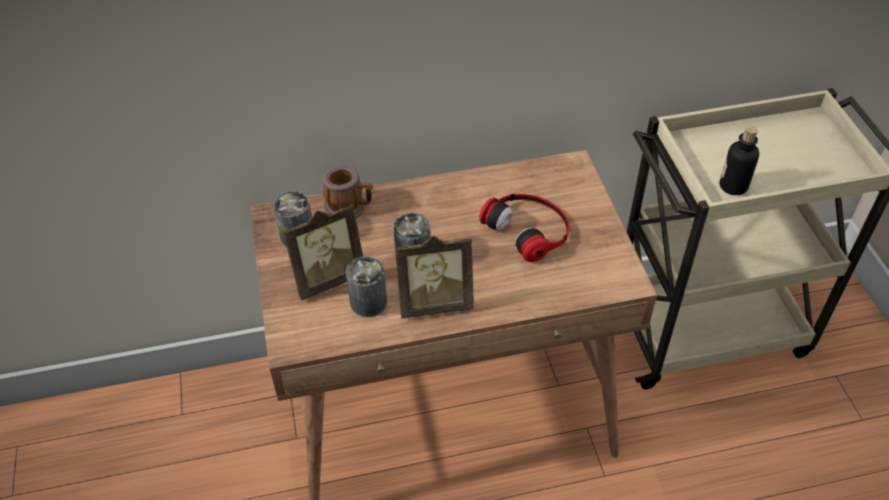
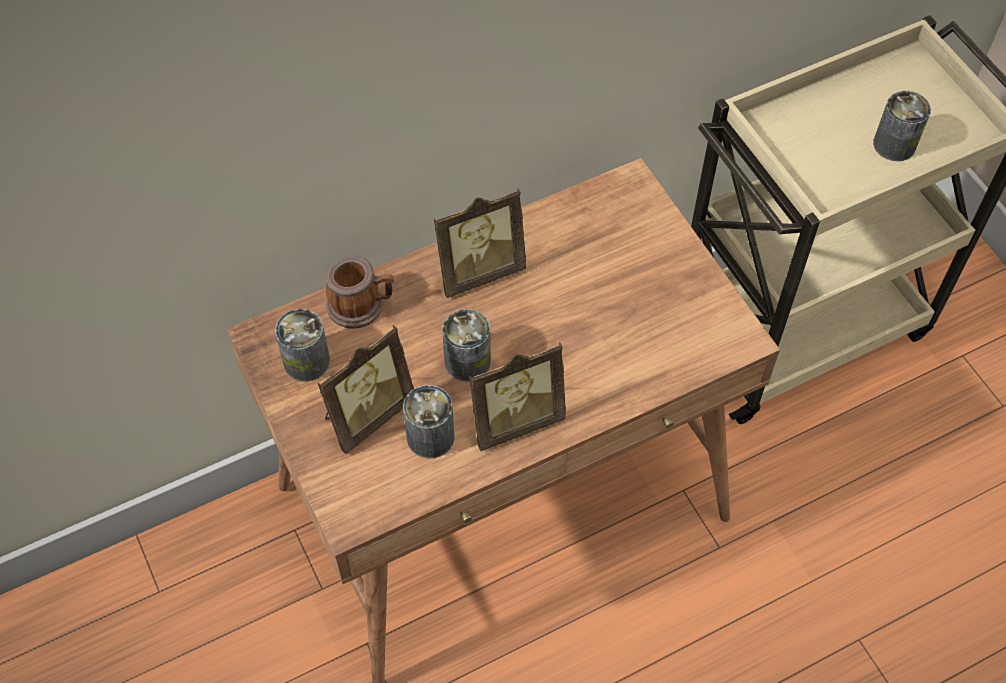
camera: 15 degrees left, 10 degrees up
(441, 200) = (478, 270): none -> picture frame
(529, 228) = (601, 289): headphones -> none
(733, 186) = (837, 180): bottle -> none
(785, 170) = (894, 144): none -> can

